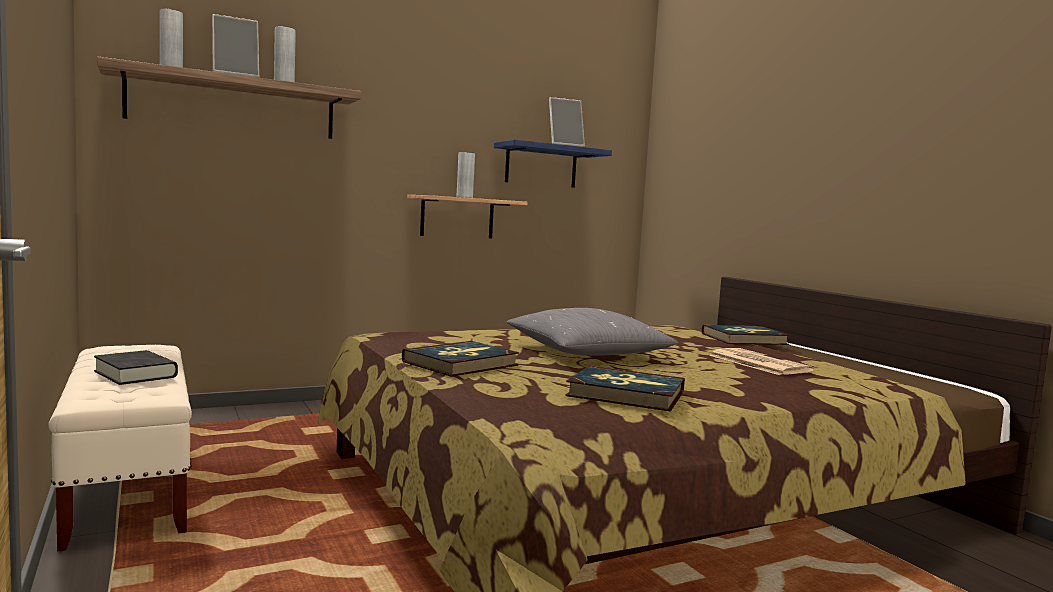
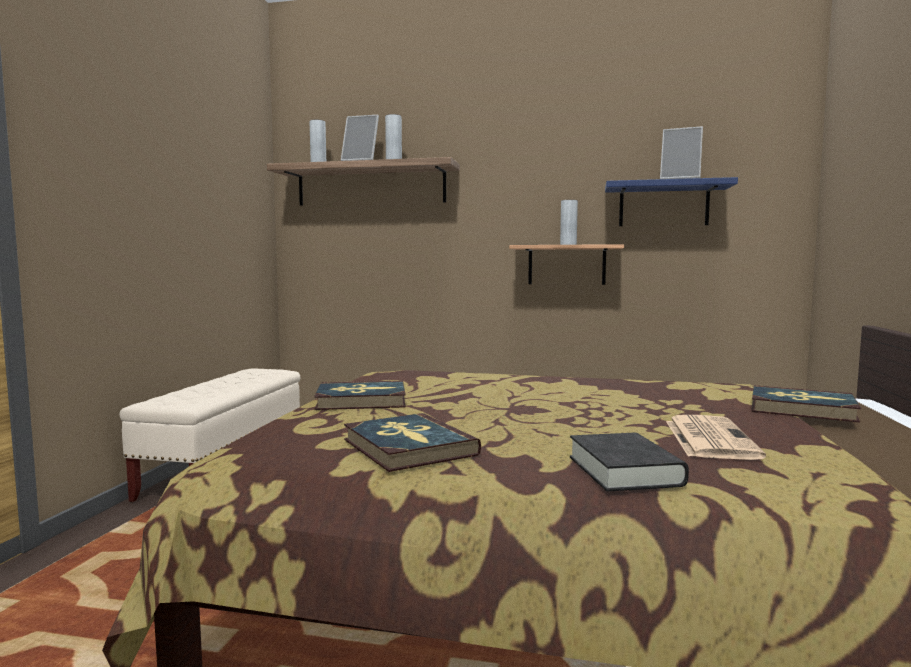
camera: 40 degrees right, 0 degrees up
(135, 374) = (215, 388): black book -> black book (624, 471)
(587, 353) = (516, 404): grey pillow -> none

